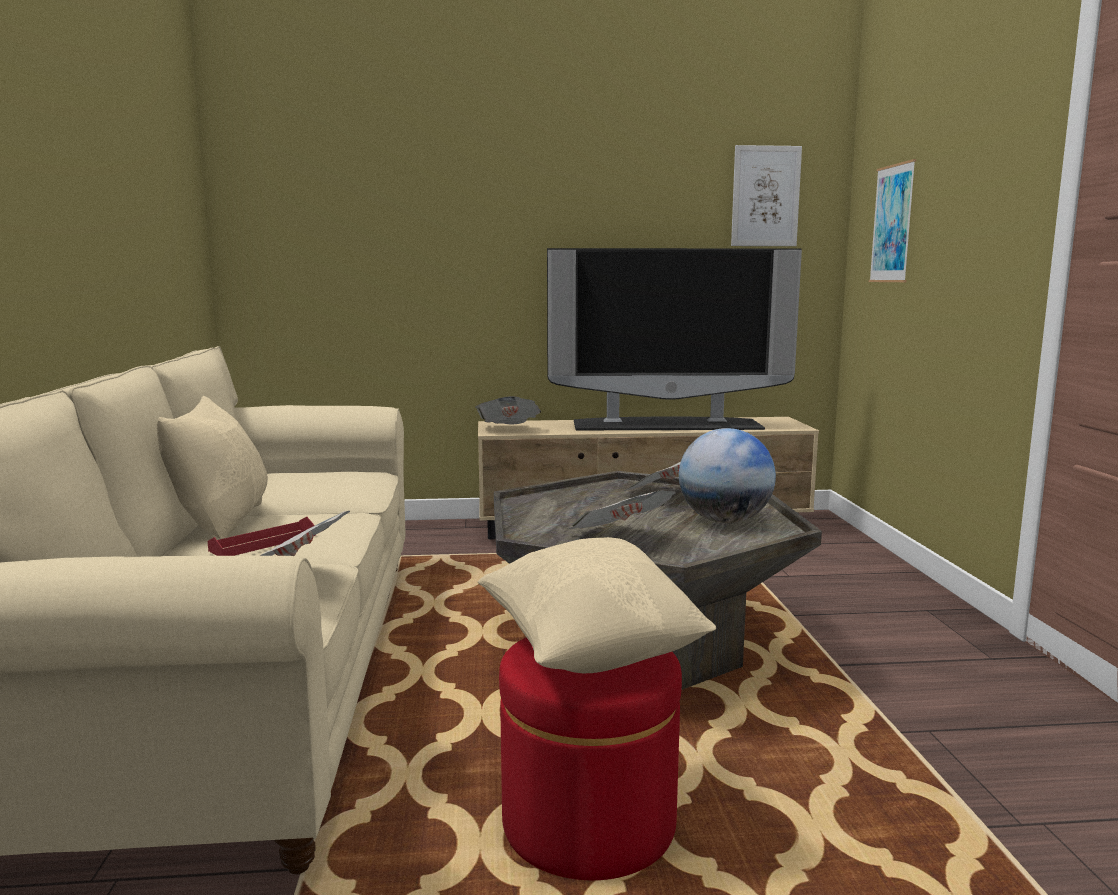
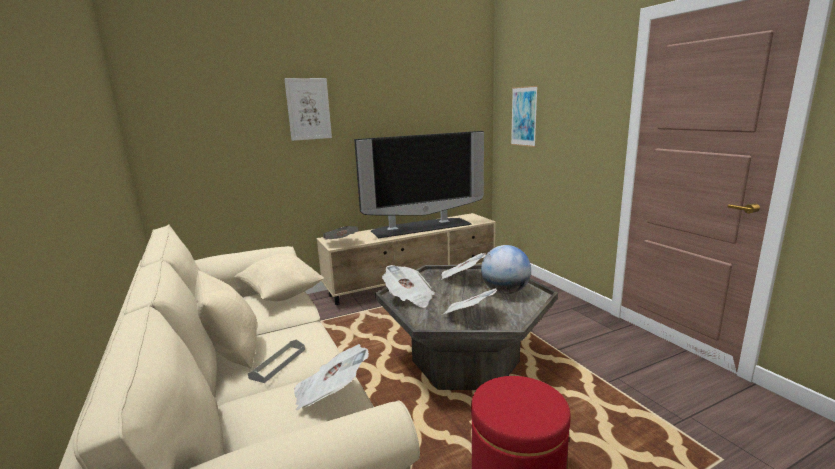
camera: 20 degrees left, 5 degrees up
(263, 543) = (278, 363): red tray -> grey tray
(545, 507) = (409, 298): none -> newspaper
(589, 651) = (515, 397): beige pillow -> beige pillow (281, 294)
(765, 196) = (455, 100): picture -> picture (308, 109)

